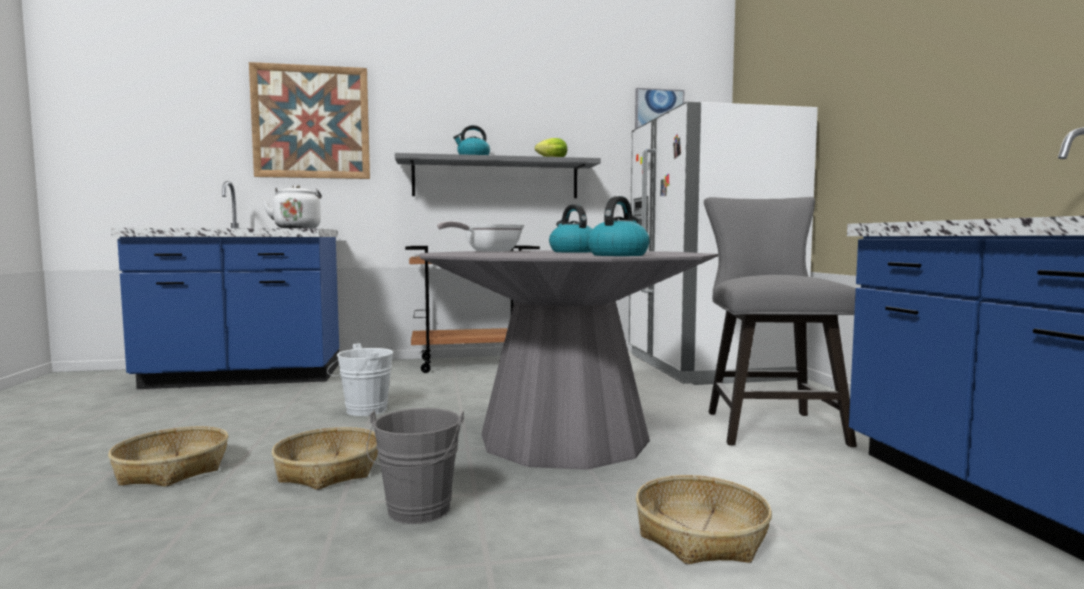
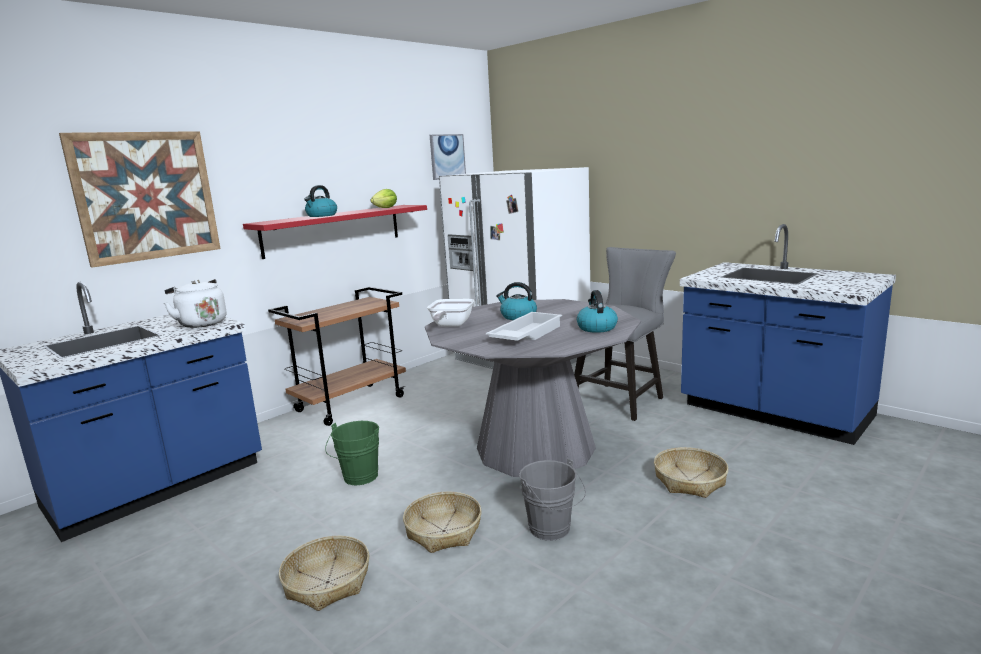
camera: 35 degrees left, 10 degrees up
(362, 411) = (358, 478): white bucket -> green bucket
(496, 179) = (333, 230): grey shelf -> red shelf
(522, 254) = (525, 335): none -> white tray
(769, 425) = (621, 399): grey chair -> grey chair turned 75 degrees clockwise

